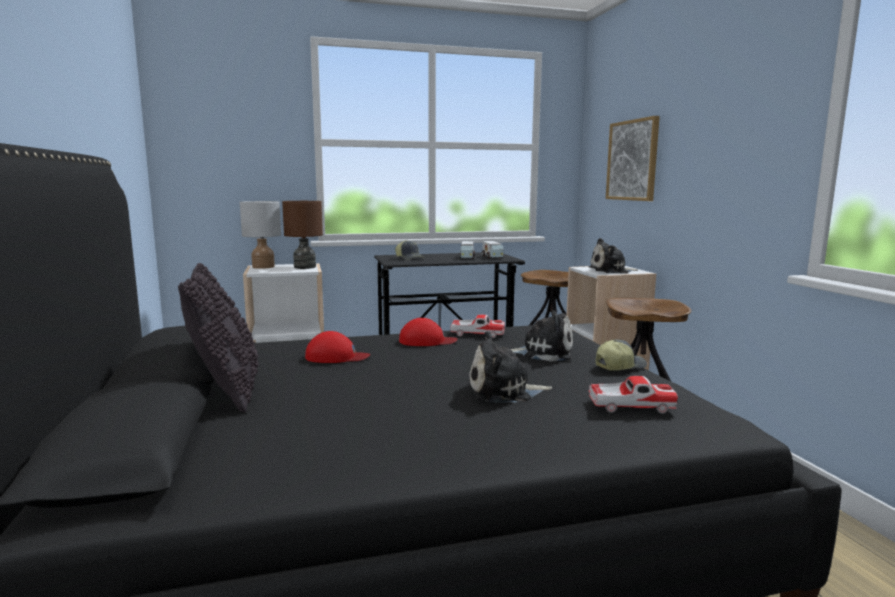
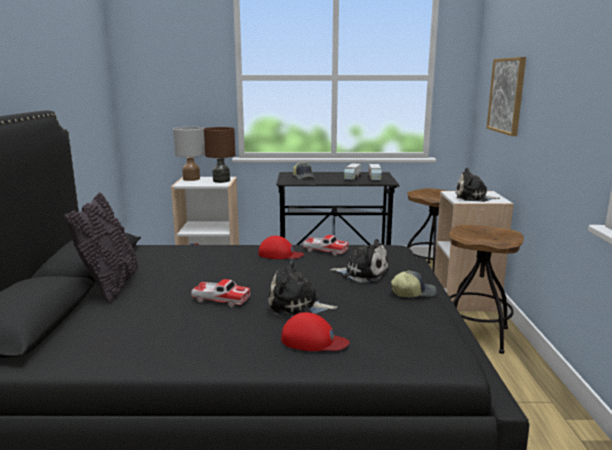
camera: 15 degrees right, 5 degrees up
(336, 357) = (203, 263): red cap -> red cap (313, 340)
(630, 406) = (381, 331): toy car -> toy car (221, 299)

